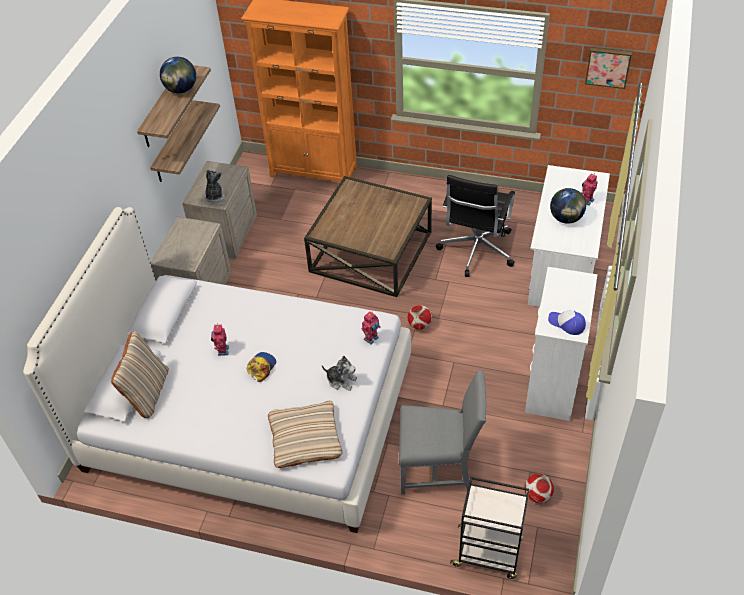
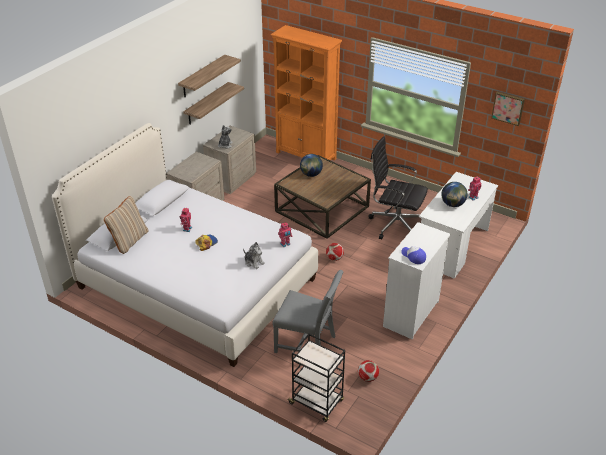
camera: 15 degrees right, 10 degrees down
(181, 90) = (216, 67): globe -> globe (311, 174)
(305, 437) = (214, 287): beige pillow -> none
(476, 251) = (395, 224): black office chair -> black office chair turned 75 degrees clockwise

